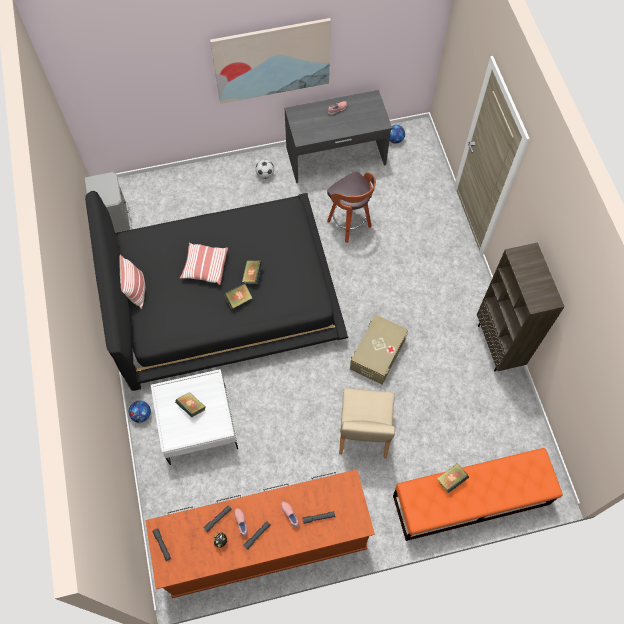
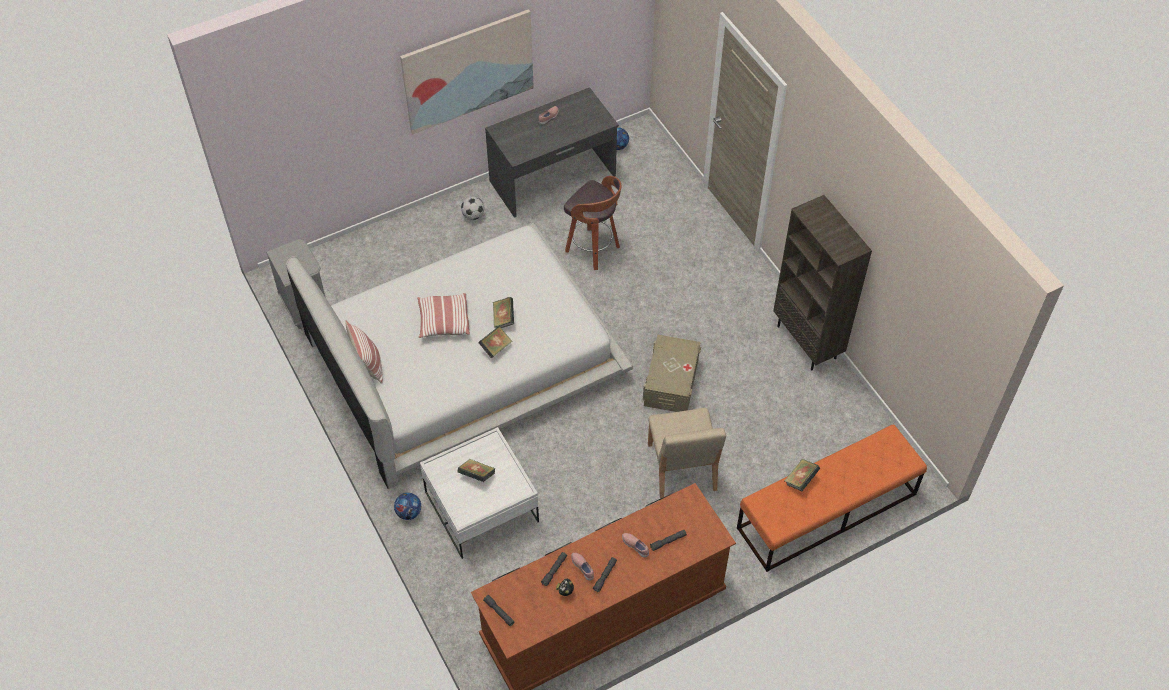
camera: 15 degrees left, 10 degrees down
(222, 293) = (464, 357): black bed -> white bed

